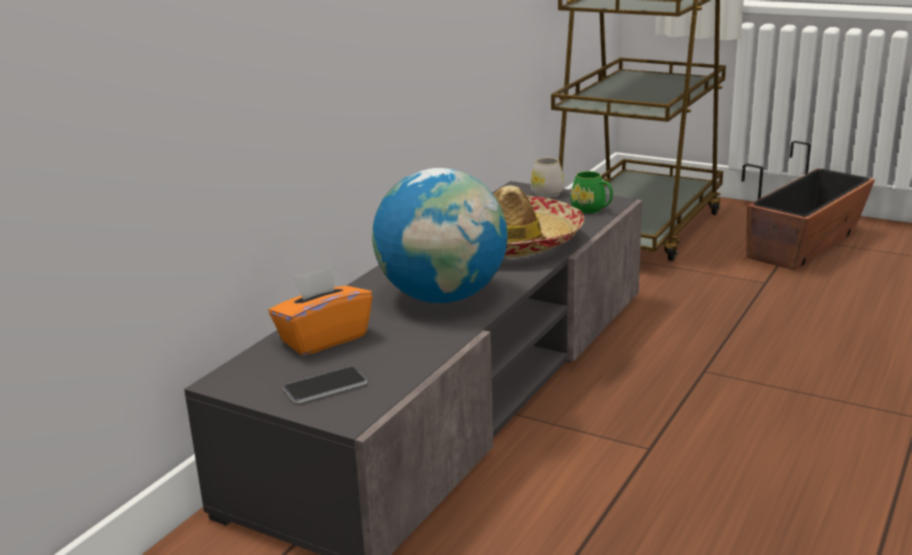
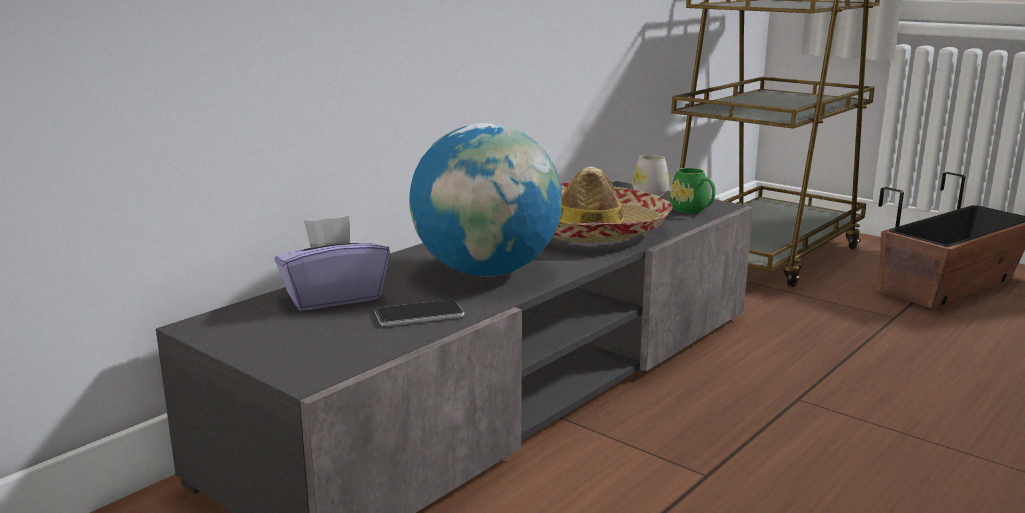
camera: 10 degrees right, 5 degrees down
(323, 339) = (334, 297): orange tissue box -> purple tissue box
(325, 387) = (303, 342): phone -> phone (419, 315)

